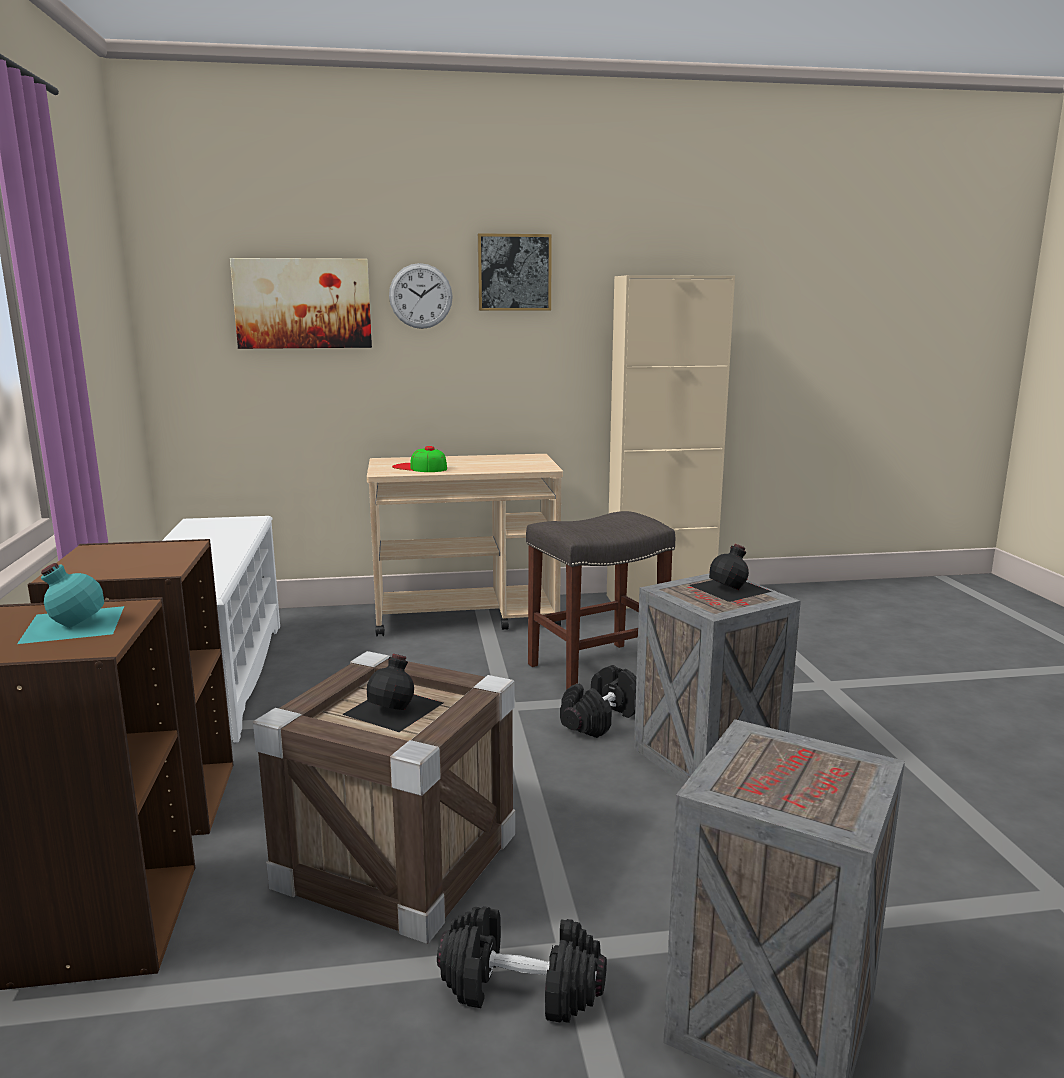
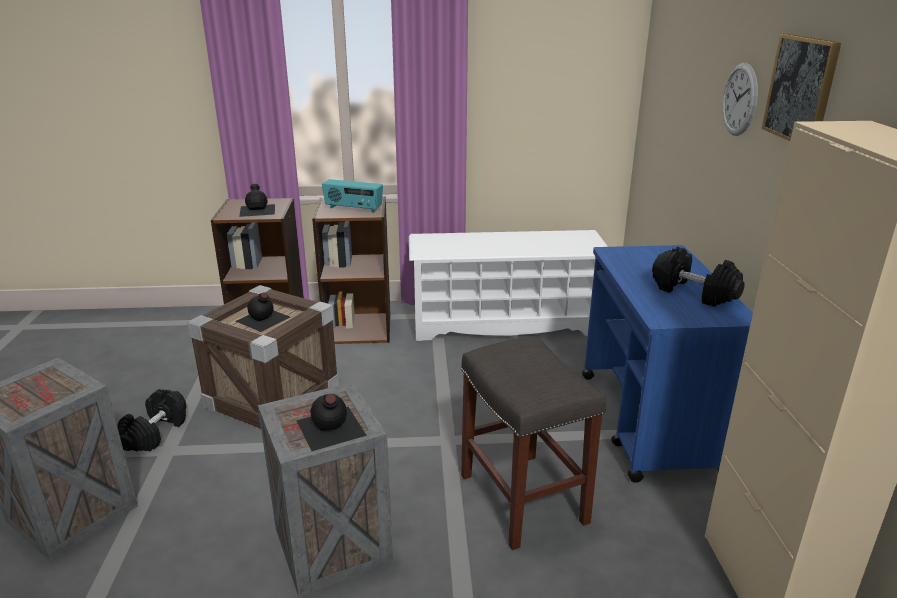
camera: 95 degrees right, 10 degrees up
(72, 623) = (258, 210): turquoise bottle -> black bottle
(145, 556) = (353, 209): none -> radio
(303, 303) = (689, 88): picture -> none
(419, 467) = (640, 264): cap -> none
(467, 616) = (648, 423): beige cart -> blue cart
(600, 719) = (416, 488): black dumbbell -> black dumbbell (694, 292)

